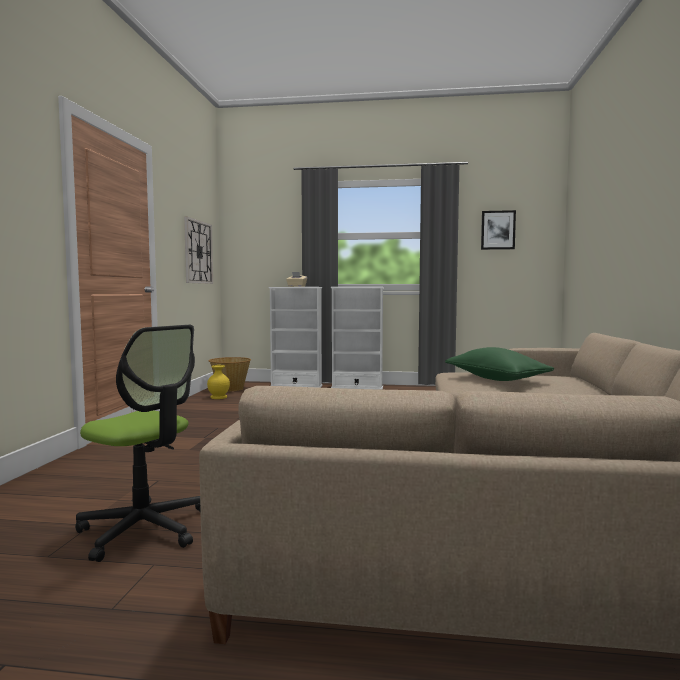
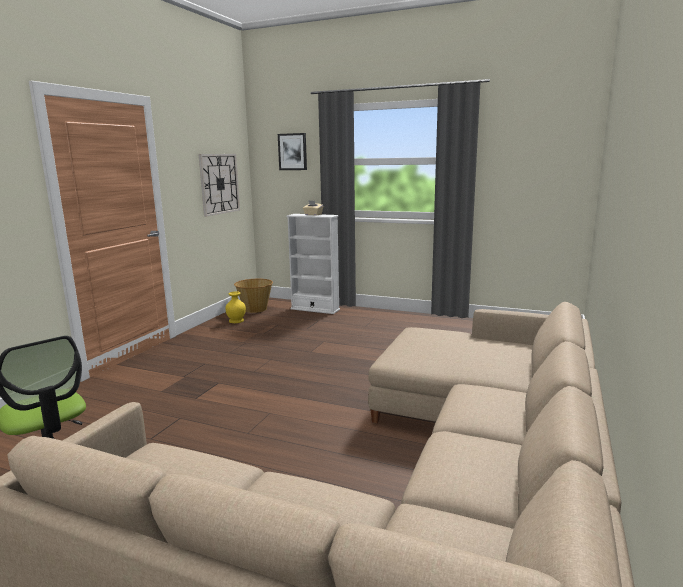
camera: 15 degrees right, 10 degrees up
(357, 388) = (370, 314): white bookcase -> none
(496, 379) = (440, 349): green pillow -> none
(498, 230) = (523, 155): picture -> picture (292, 151)

